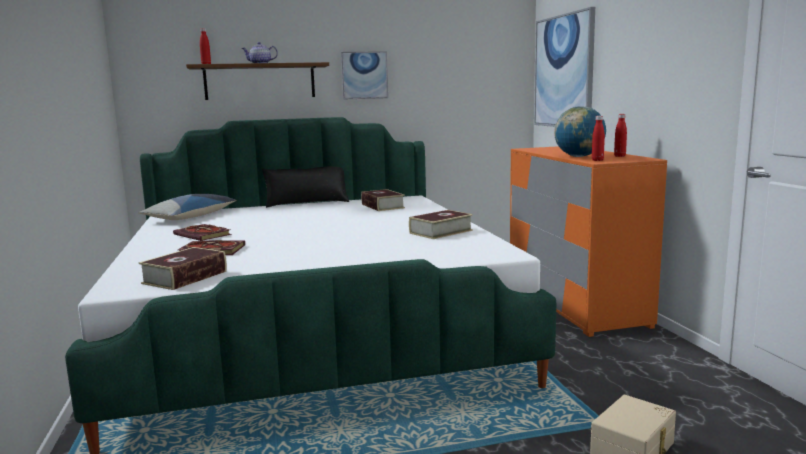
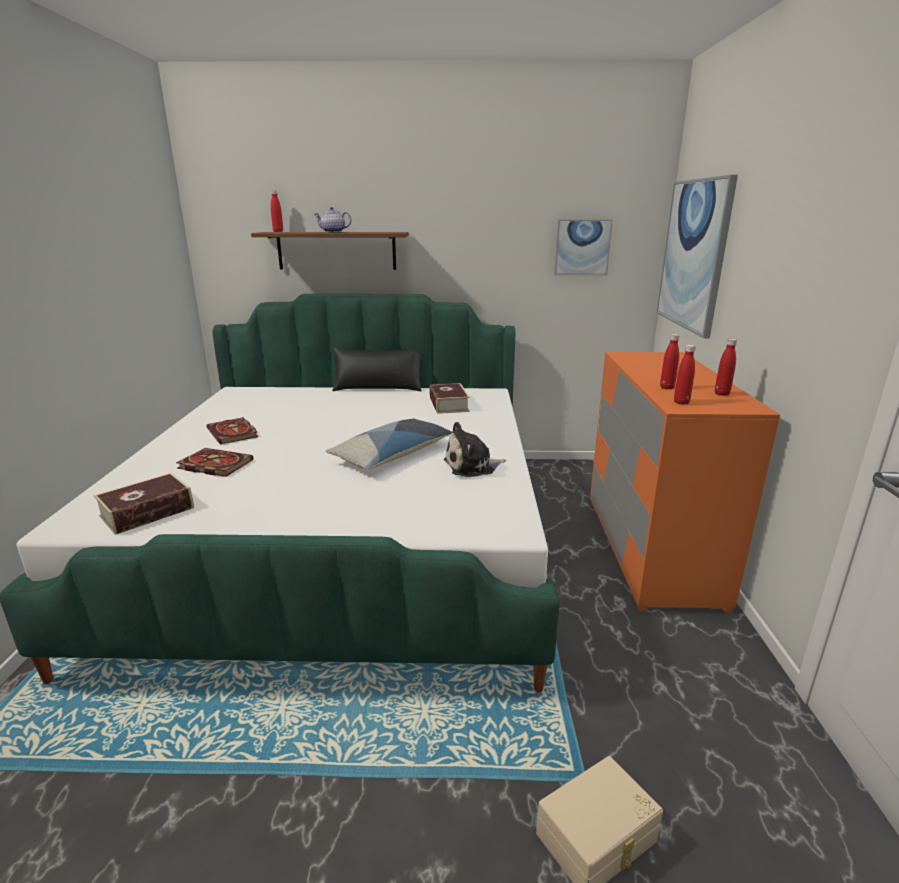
camera: 15 degrees right, 10 degrees up
(191, 216) = (251, 397): pillow -> pillow (393, 454)
(364, 75) = (453, 246): picture -> picture (582, 247)
(440, 232) = (472, 466): book -> plush toy
(579, 156) = (667, 387): globe -> red bottle

